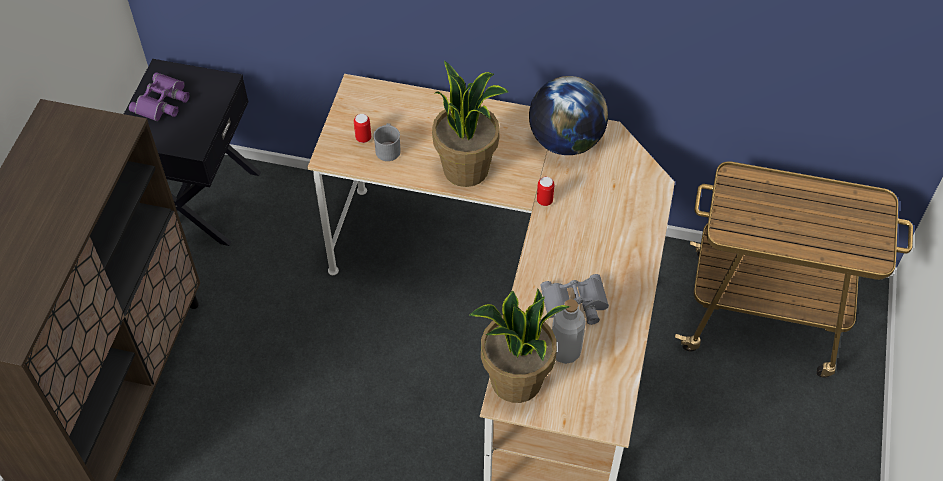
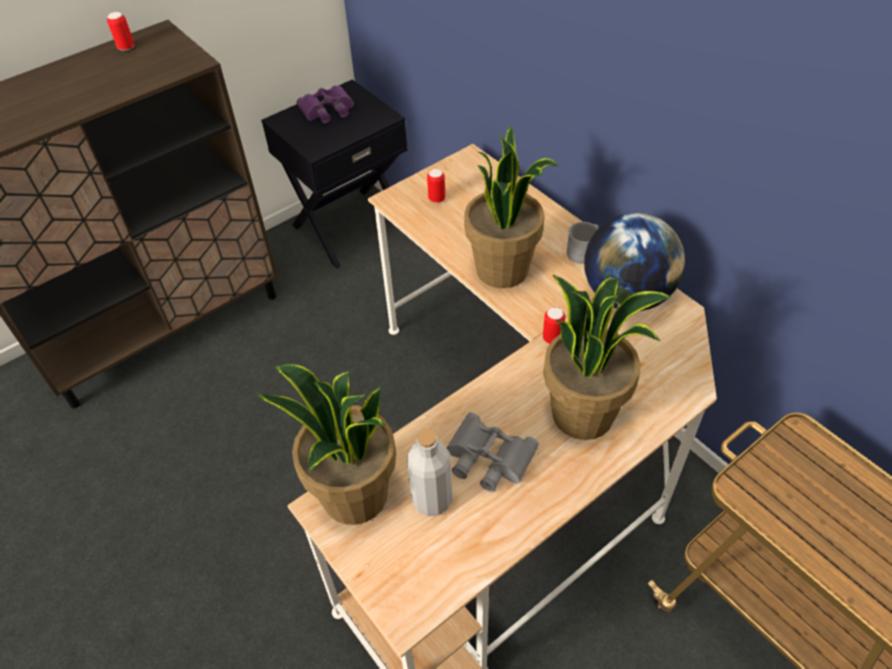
camera: 40 degrees right, 5 degrees down
(39, 145) = (126, 47): none -> can
(388, 148) = (449, 217): grey mug -> grey mug (583, 251)
(607, 240) = (583, 413): none -> potted plant

